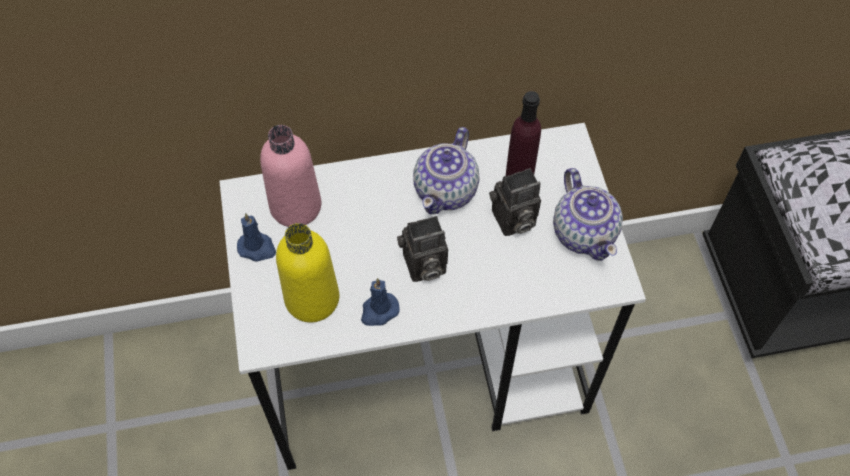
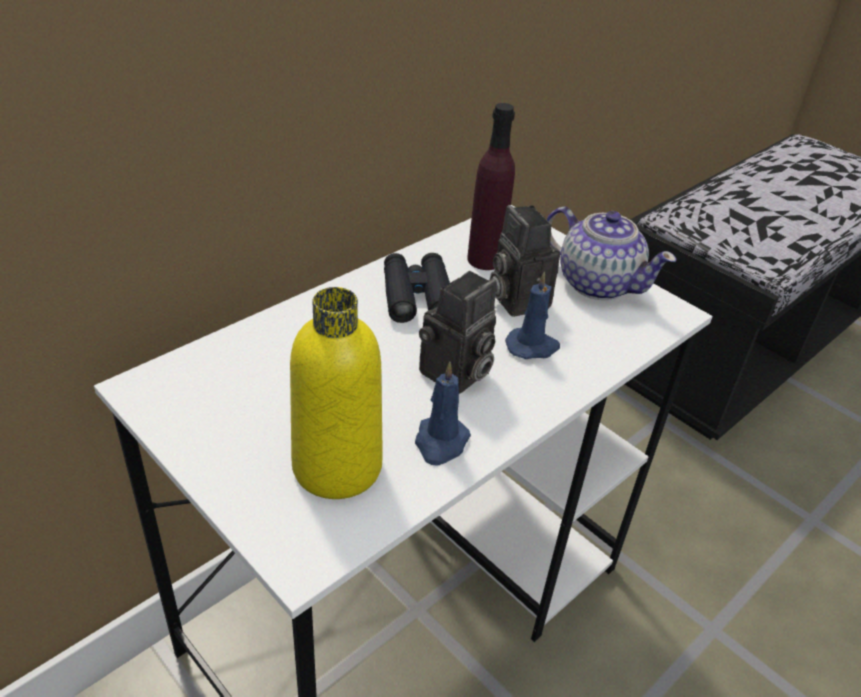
camera: 35 degrees left, 20 degrees down
(257, 248) = (209, 439): blue candle -> blue candle (532, 346)
(295, 206) = (233, 374): pink bottle -> none
(446, 190) = (417, 296): teapot -> black binoculars
(512, 221) = (515, 299): camera -> camera turned 120 degrees clockwise

